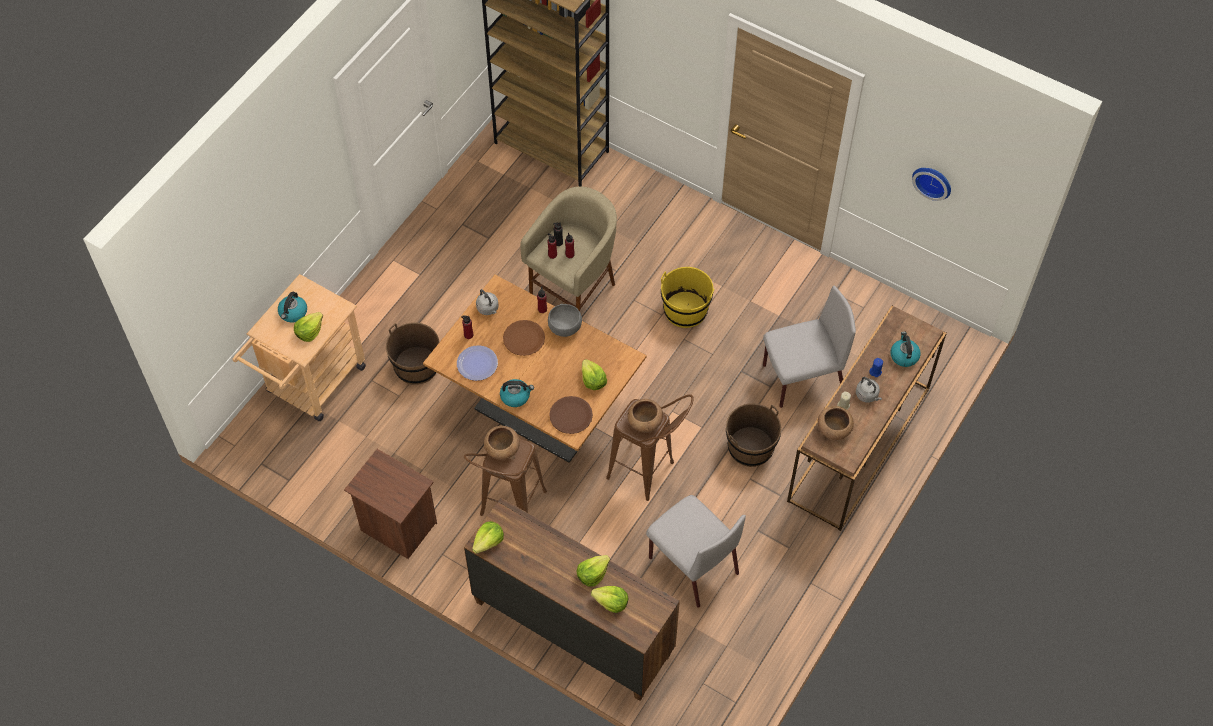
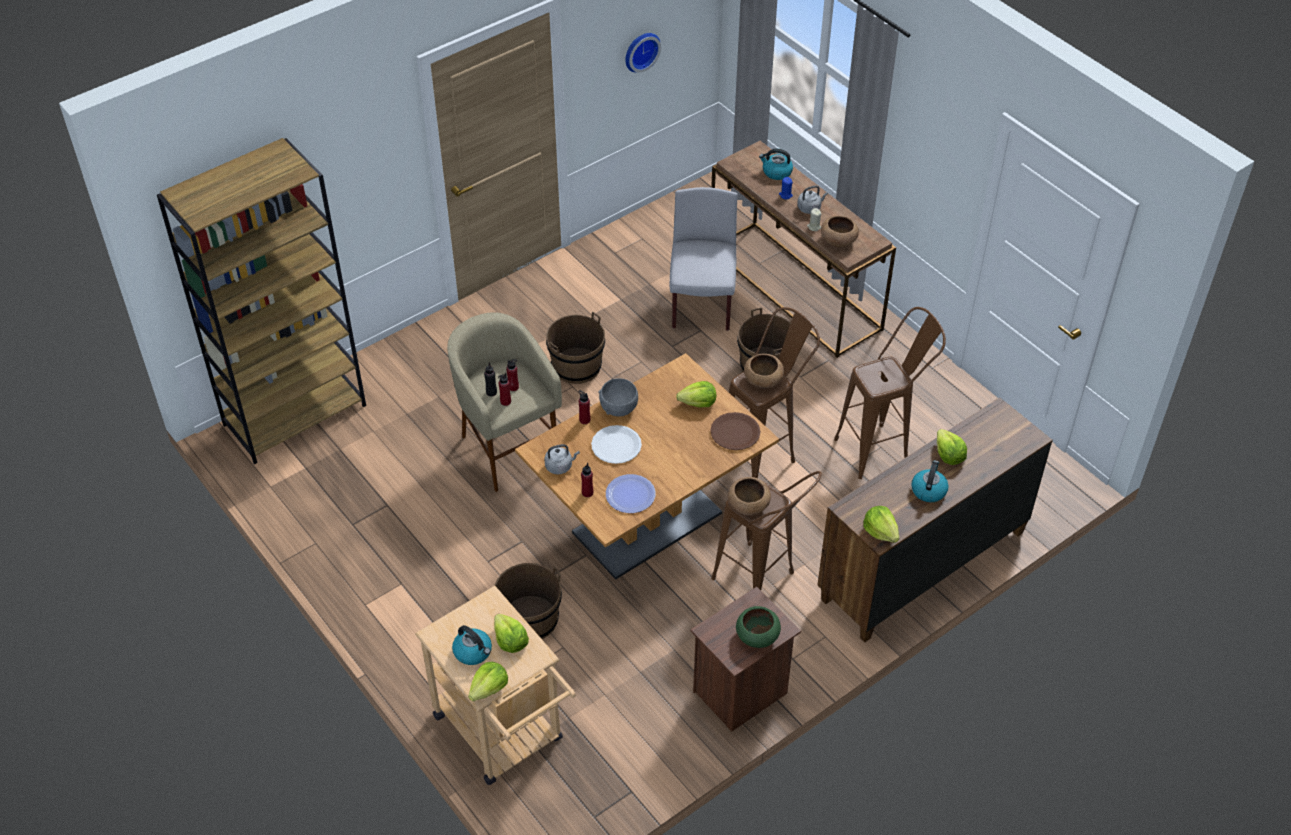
camera: 70 degrees left, 10 degrees down
(385, 494) = (757, 636): none -> green bowl
(515, 396) = (689, 472): kettle -> kettle (928, 490)
(524, 339) = (616, 445): brown plate -> white plate
(611, 603) = (987, 449): lettuce -> lettuce (489, 689)
(685, 310) = (576, 366): yellow bucket -> brown bucket
(692, 564) = (881, 448): grey chair -> brown stool

